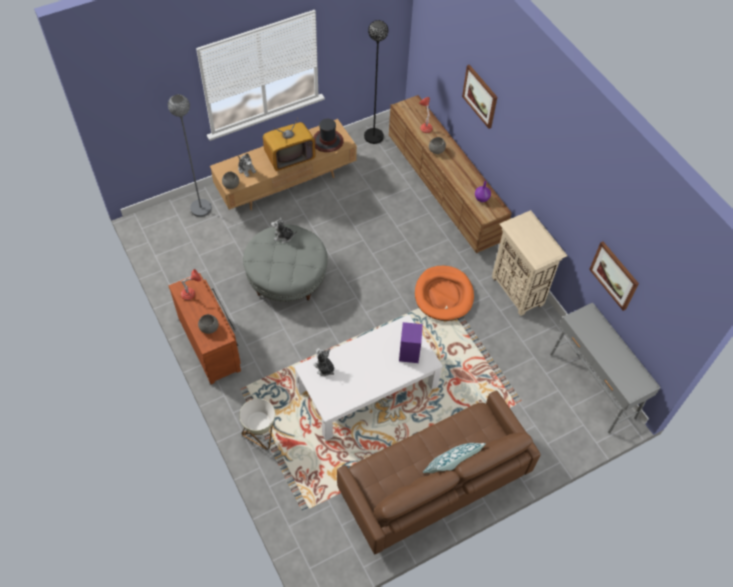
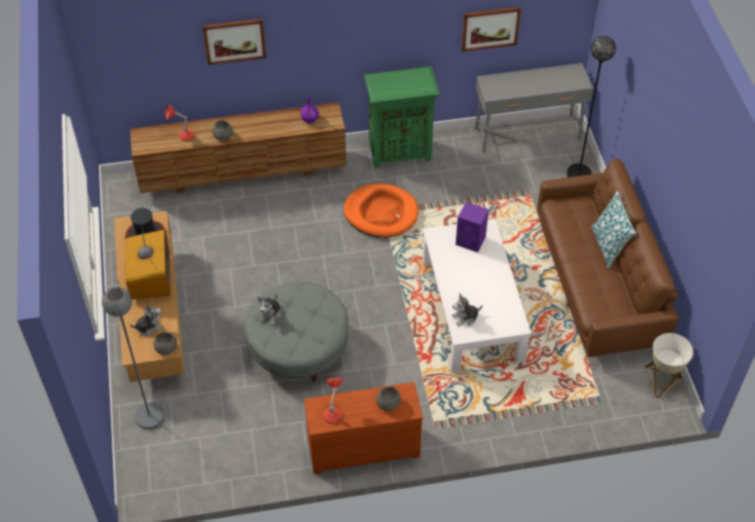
camera: 70 degrees left, 5 degrees down
(260, 435) = (501, 421): planter -> planter (662, 381)
(373, 136) = (125, 212): black floor lamp -> black floor lamp (578, 174)
(518, 291) = (400, 152): beige cabinet -> green cabinet

